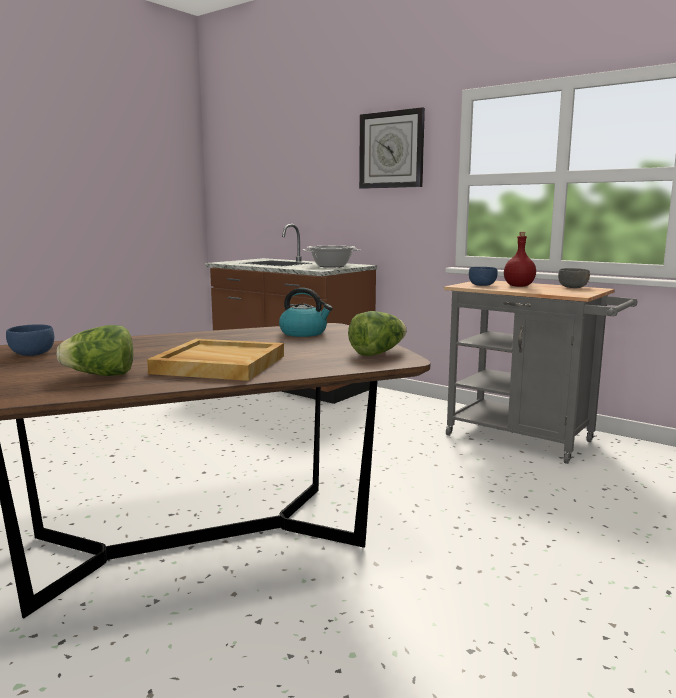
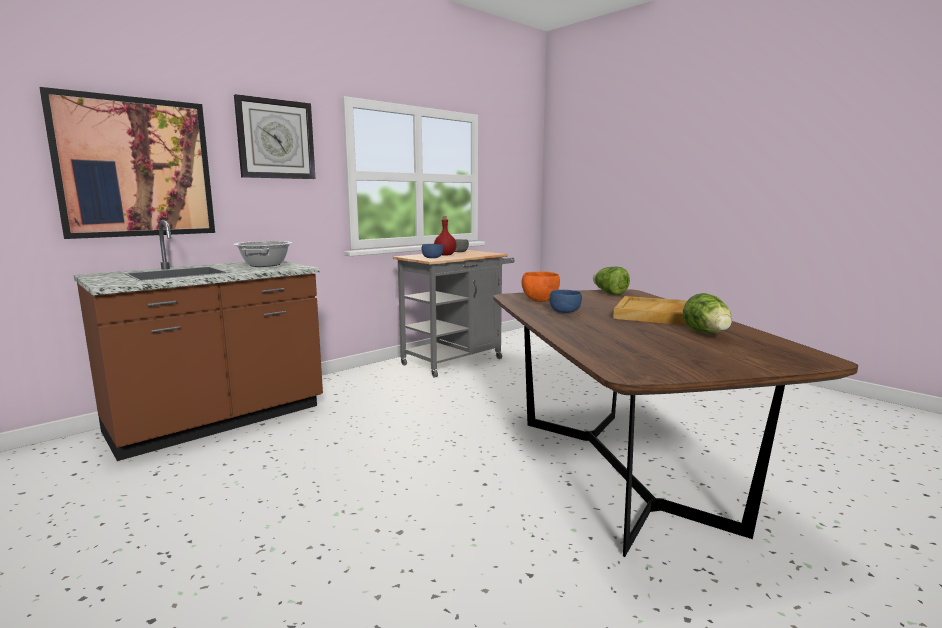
camera: 80 degrees left, 0 degrees up
(33, 354) = (640, 356): blue bowl -> blue bowl (565, 311)
(300, 185) = (135, 168): none -> picture
(304, 333) = (539, 300): kettle -> orange bowl

